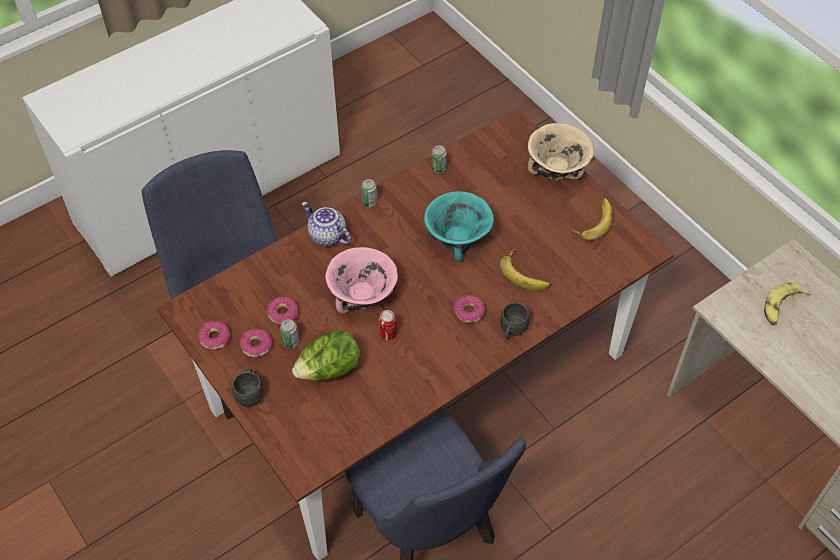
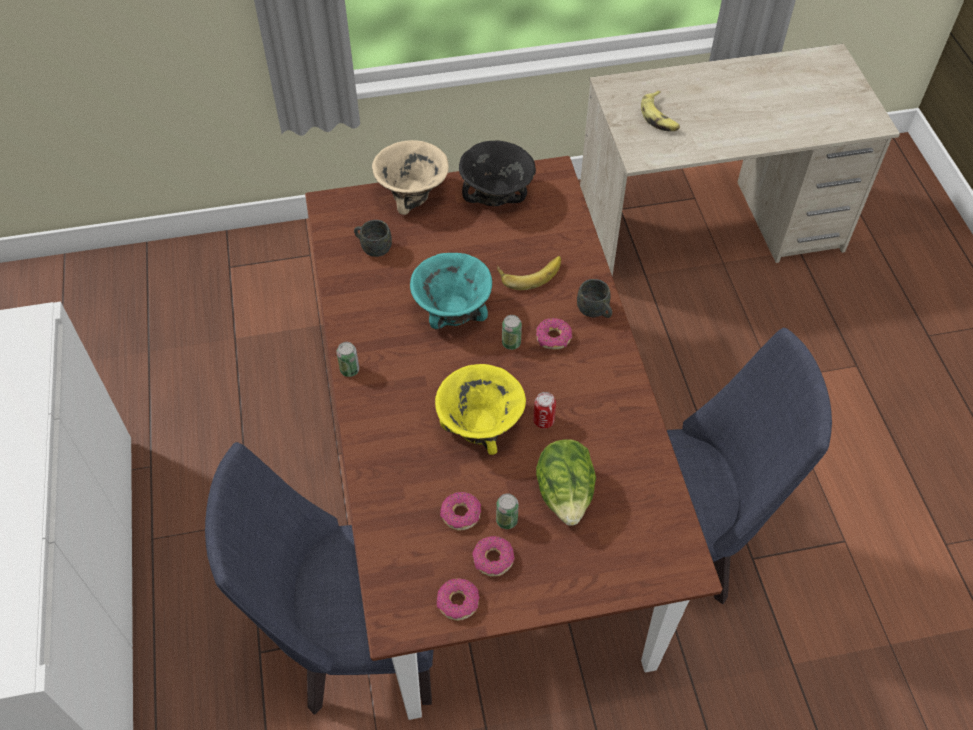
camera: 65 degrees left, 0 degrees up
(250, 393) = (558, 589): grey mug -> grey mug (373, 248)
(326, 236) = (372, 429): teapot -> none
(362, 297) = (480, 426): pink bowl -> yellow bowl
(438, 169) = (343, 289): can -> can (511, 343)
(592, 221) = (495, 195): banana -> black bowl

